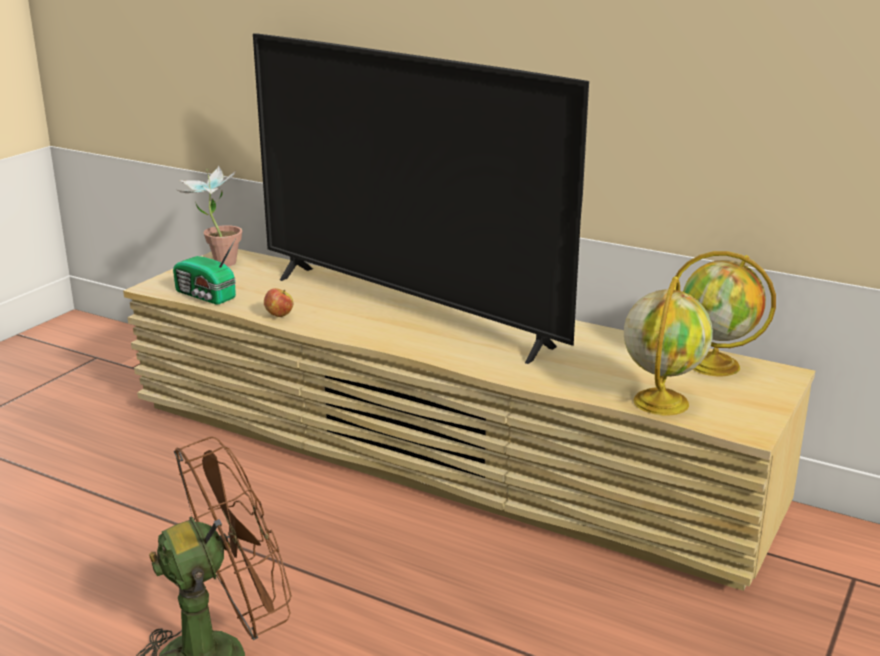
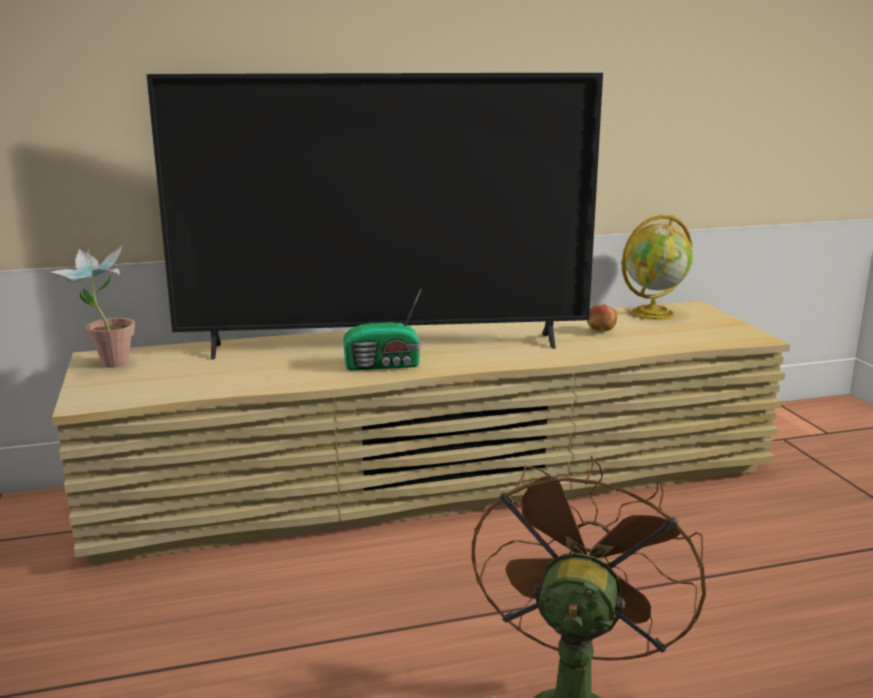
camera: 45 degrees left, 5 degrees down
(205, 296) = (167, 392): radio -> radio (384, 365)
(279, 315) = (284, 382): apple -> apple (601, 331)
(660, 401) = (680, 340): globe -> none

